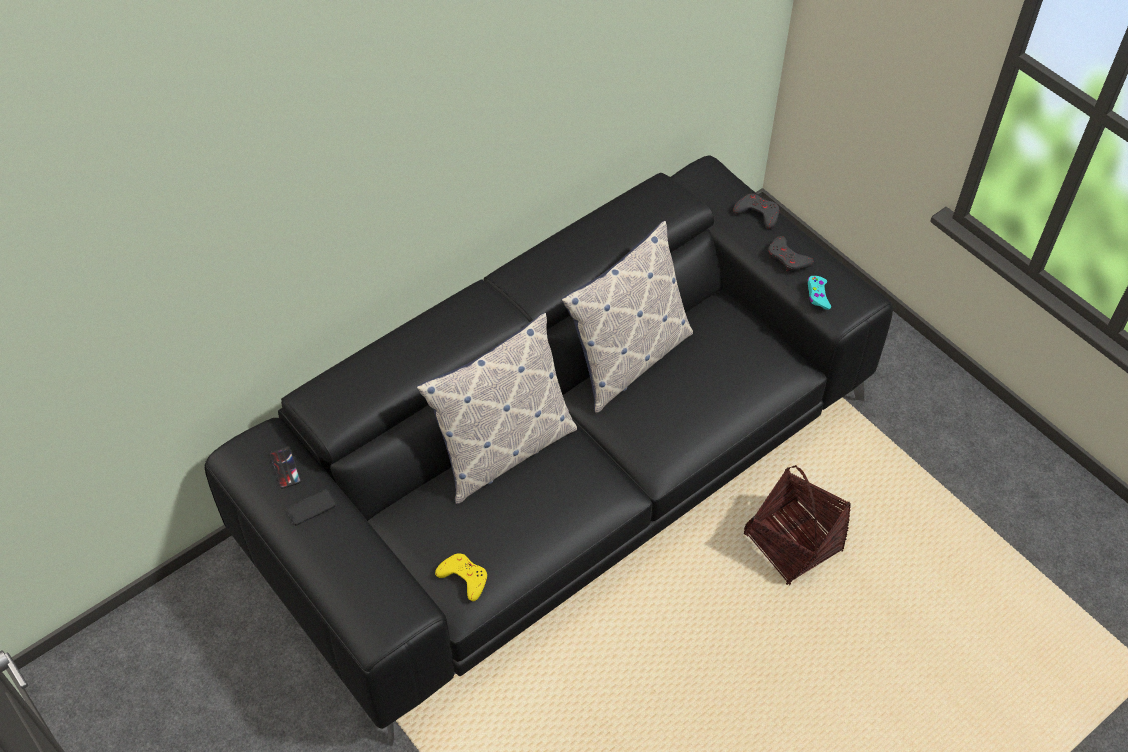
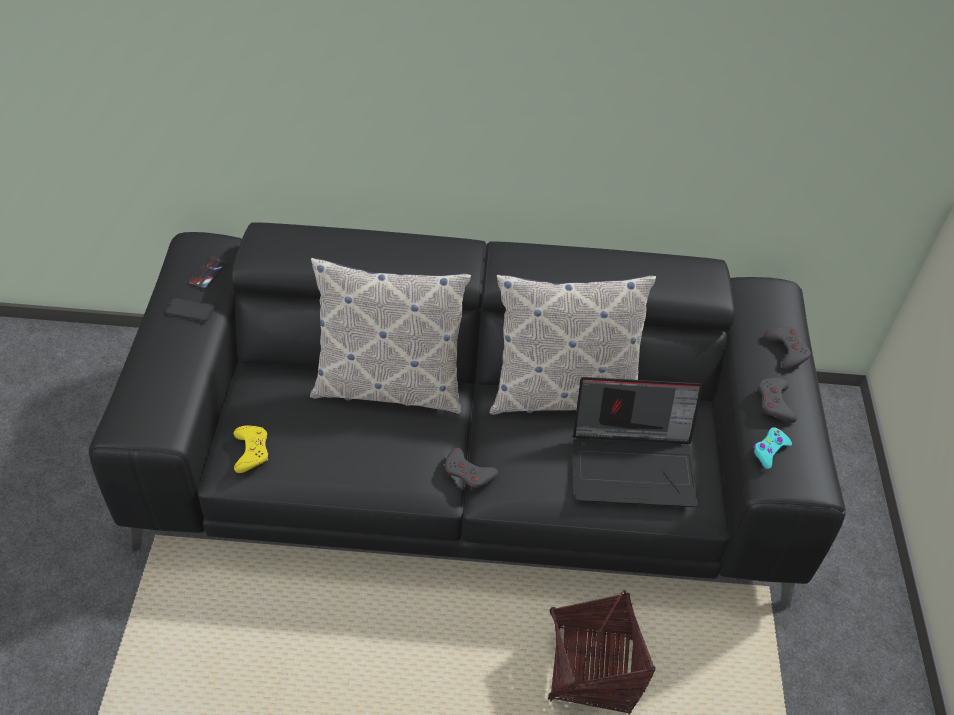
camera: 40 degrees right, 5 degrees down
(630, 467) = (468, 473): none -> grey game controller
(727, 372) = (634, 464): none -> laptop

